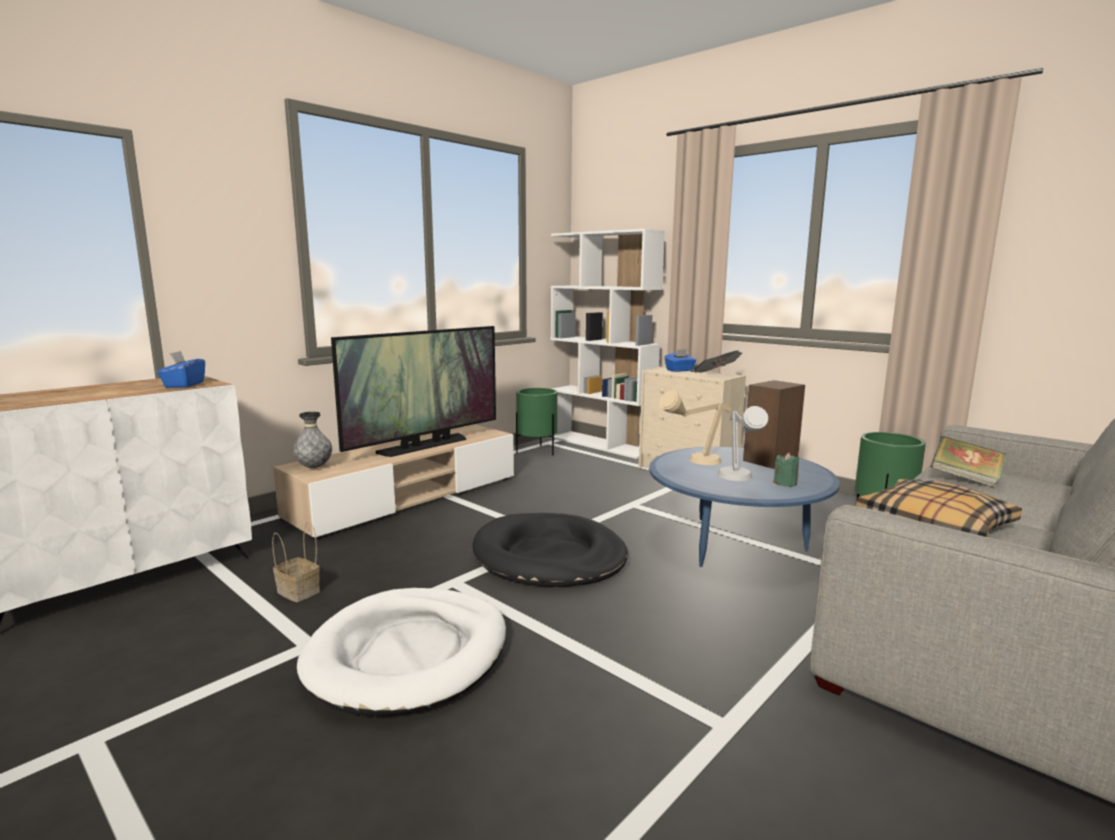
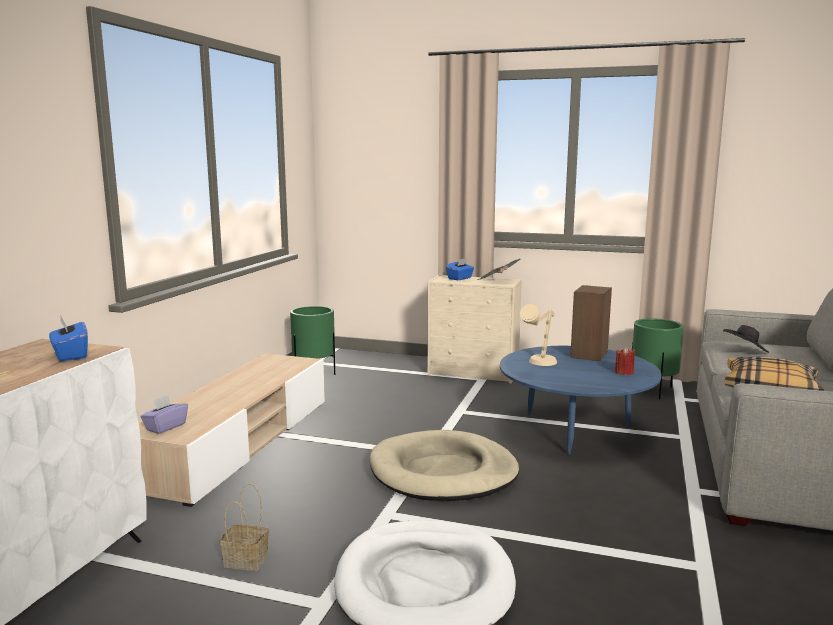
camera: 25 degrees left, 0 degrees up
(314, 467) = (165, 427): grey vase -> purple tissue box
(424, 446) = (251, 384): television -> none
(549, 556) = (443, 472): black dog bed -> beige dog bed
(601, 444) = (369, 357): white bookcase -> none
(738, 481) = (590, 376): grey table lamp -> none
(785, 483) = (624, 372): green candle -> red candle
(965, 479) = (745, 351): book -> black hat

